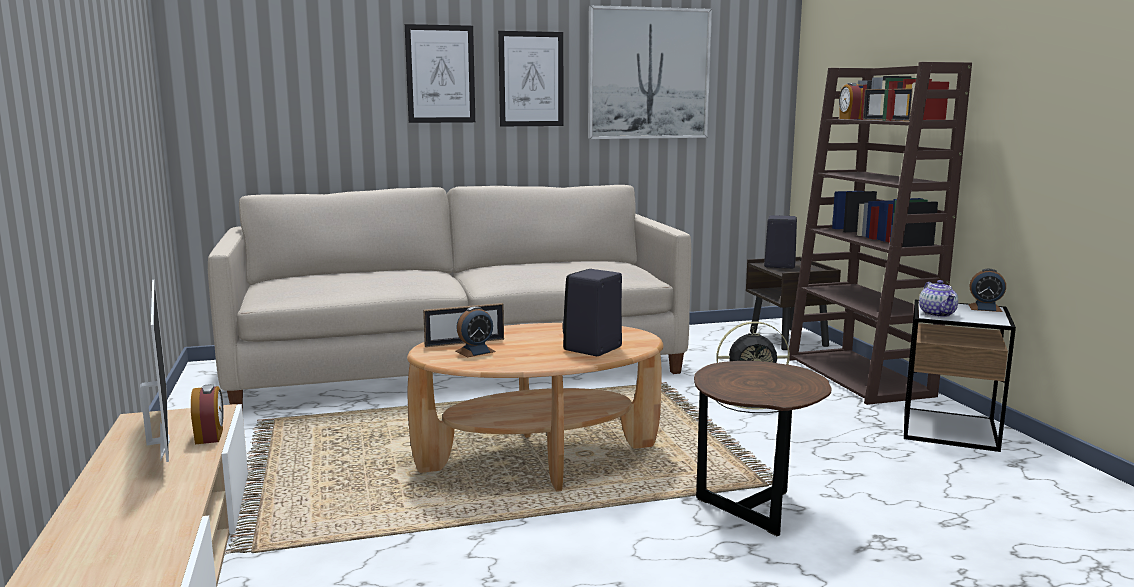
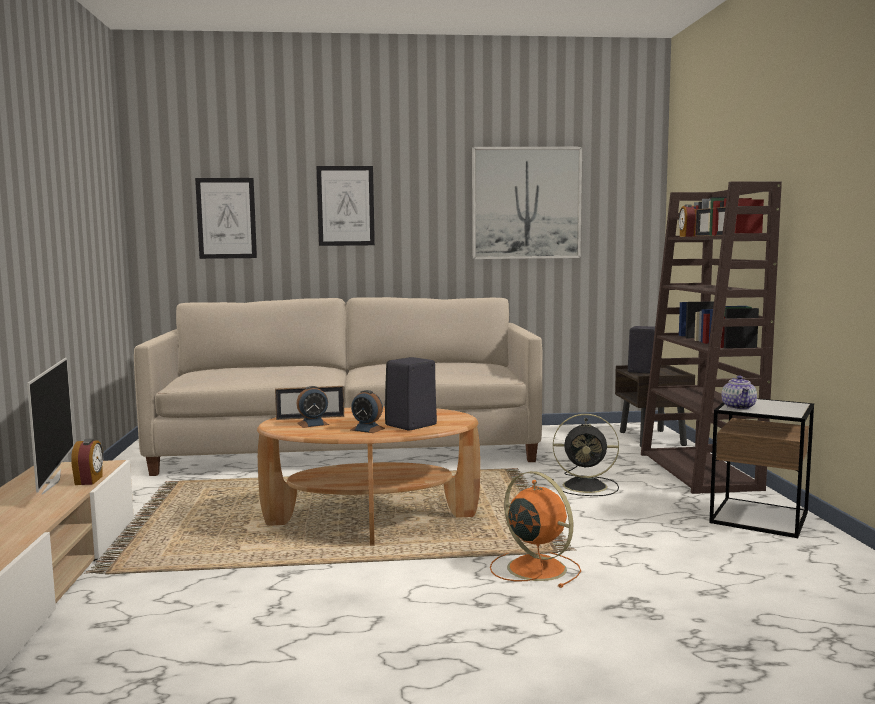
camera: 10 degrees right, 5 degrees down
(531, 79) = (422, 209): picture -> picture (226, 218)
(754, 506) = (534, 567): brown side table -> orange fan
(985, 308) = (791, 404): alarm clock -> alarm clock (367, 429)

